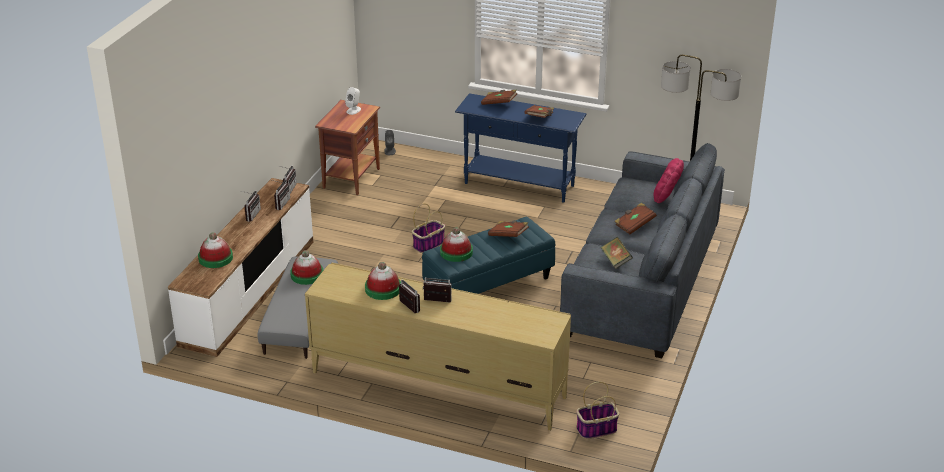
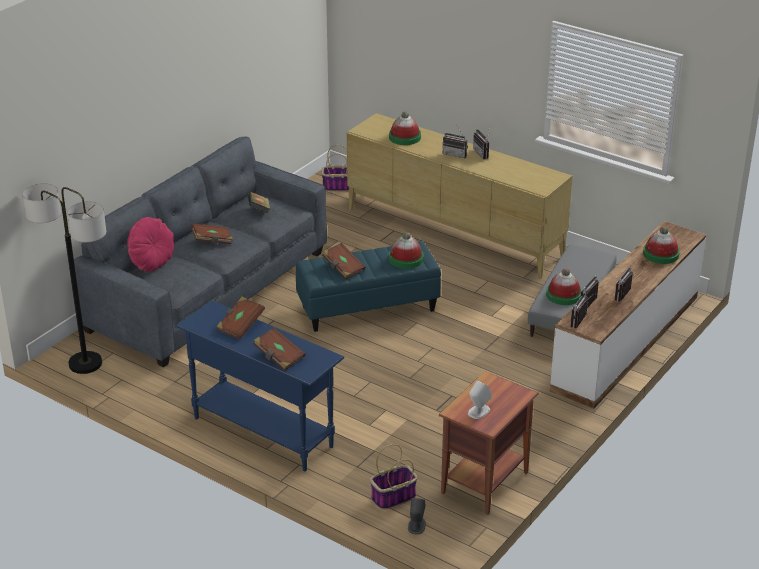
camera: 165 degrees left, 0 degrees up
(383, 289) = (500, 169): hat -> hat (405, 137)
(428, 244) = (413, 366): basket -> basket (393, 498)

